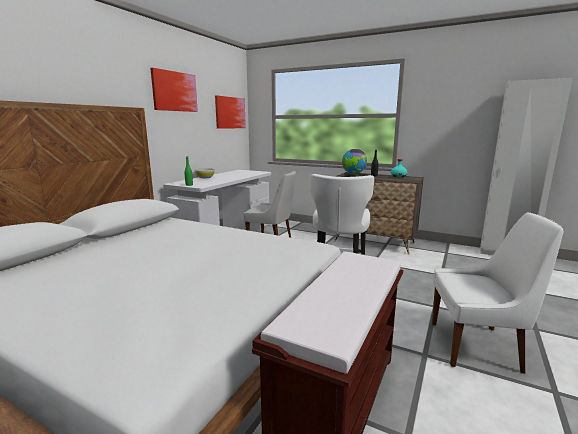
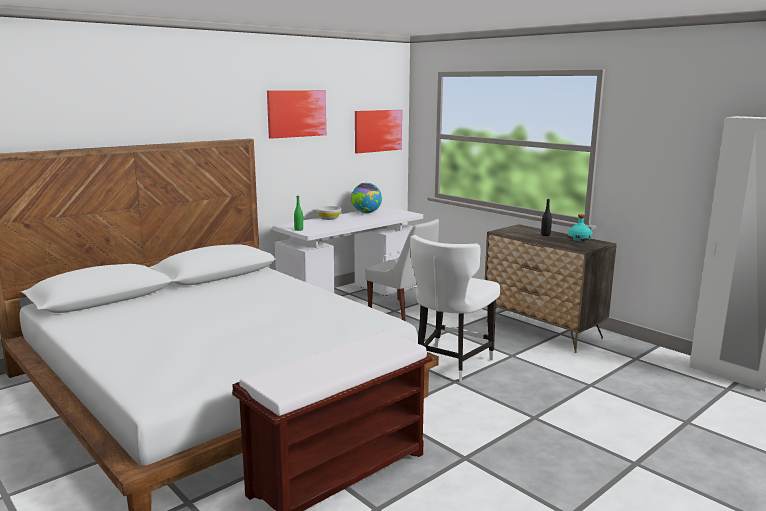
camera: 20 degrees right, 0 degrees up
(353, 174) = (522, 229): globe -> globe (366, 213)
(477, 346) = (535, 463): white chair -> none

